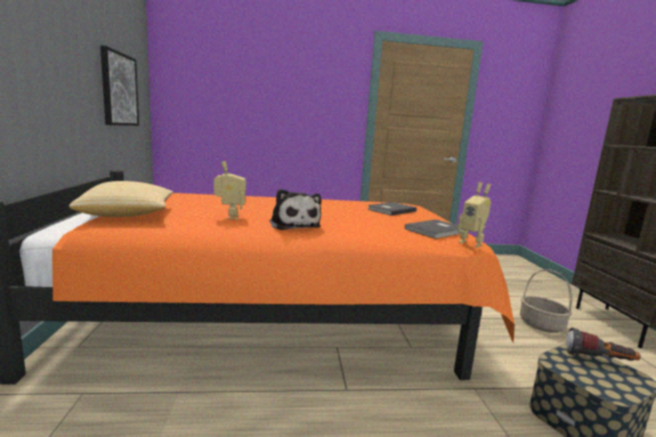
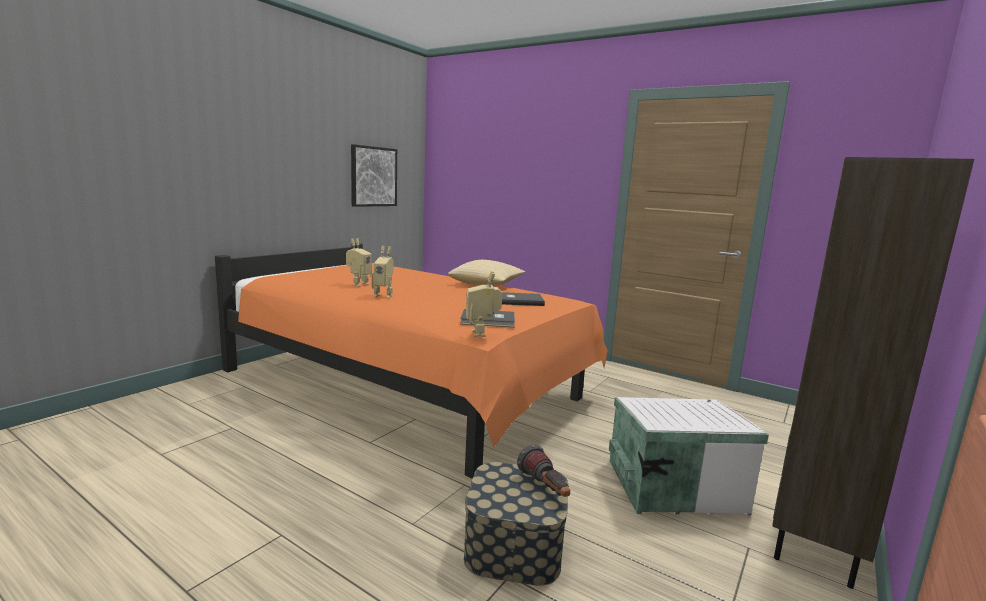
camera: 40 degrees right, 0 degrees up
(128, 214) = (306, 274): pillow -> pillow (486, 285)
(294, 225) = (384, 296): plush toy -> toy robot
(540, 325) = (672, 484): basket -> white storage box

